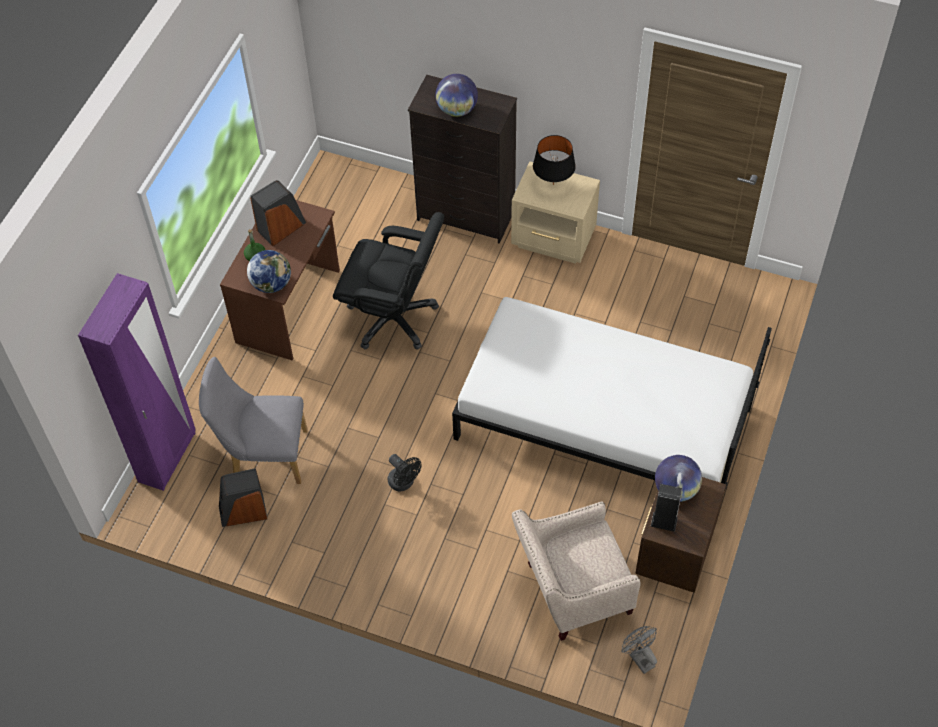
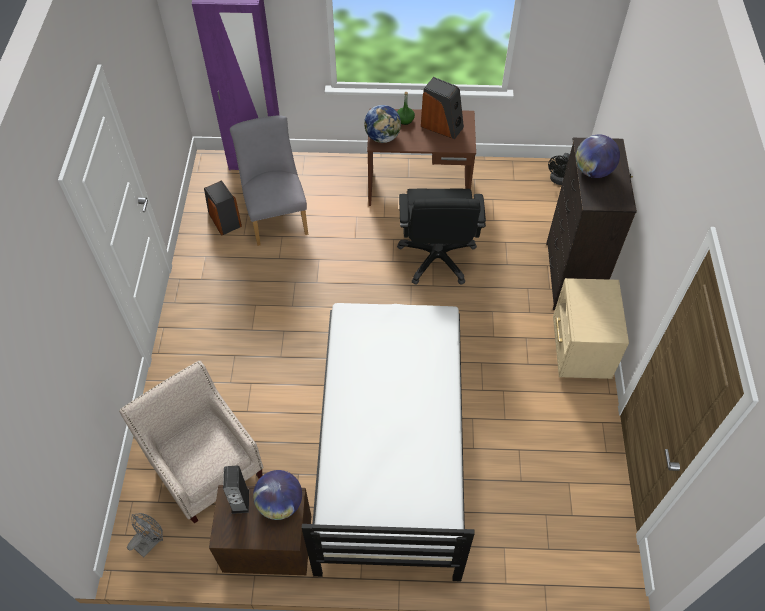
camera: 70 degrees right, 0 degrees up
(404, 483) = (278, 312): black fan -> black fan (558, 180)
(553, 184) = (601, 306): black table lamp -> none

